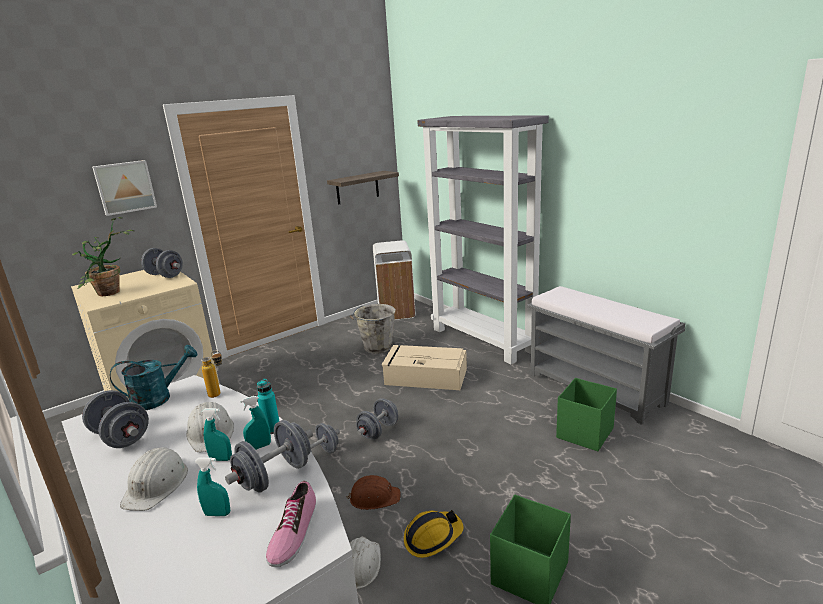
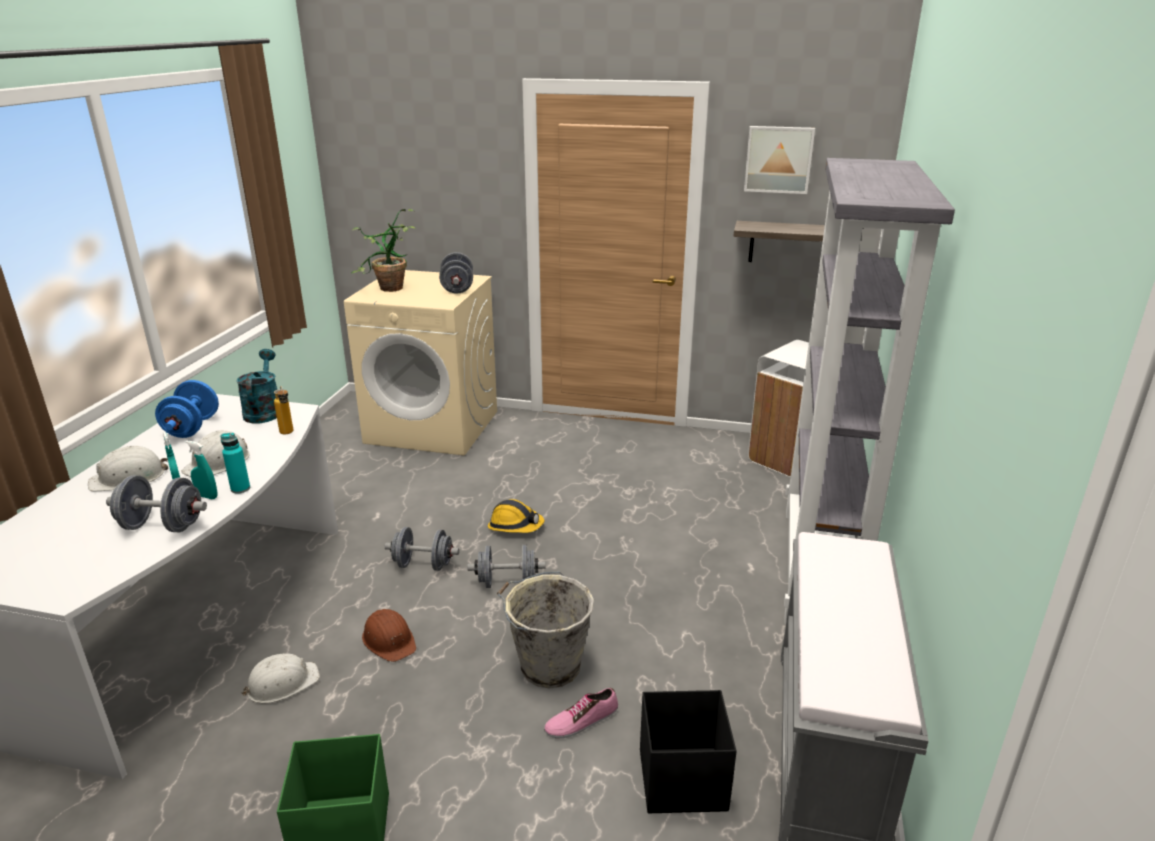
camera: 50 degrees right, 5 degrees up
(121, 437) = (192, 428): grey dumbbell -> blue dumbbell
(125, 187) = (464, 173): picture -> picture (778, 159)
(159, 398) = (264, 411): turquoise watering can -> turquoise watering can turned 120 degrees counterclockwise
(217, 514) = (96, 524): turquoise spray bottle -> none
(293, 532) = (81, 573): shoe -> shoe (581, 720)
(377, 347) = (680, 490): grey bucket -> grey bucket (548, 665)
(424, 376) = (659, 560): beige storage box -> none
(432, 538) = (354, 718): hard hat -> hard hat (515, 526)
(584, 433) = (680, 780): green storage box -> black storage box

